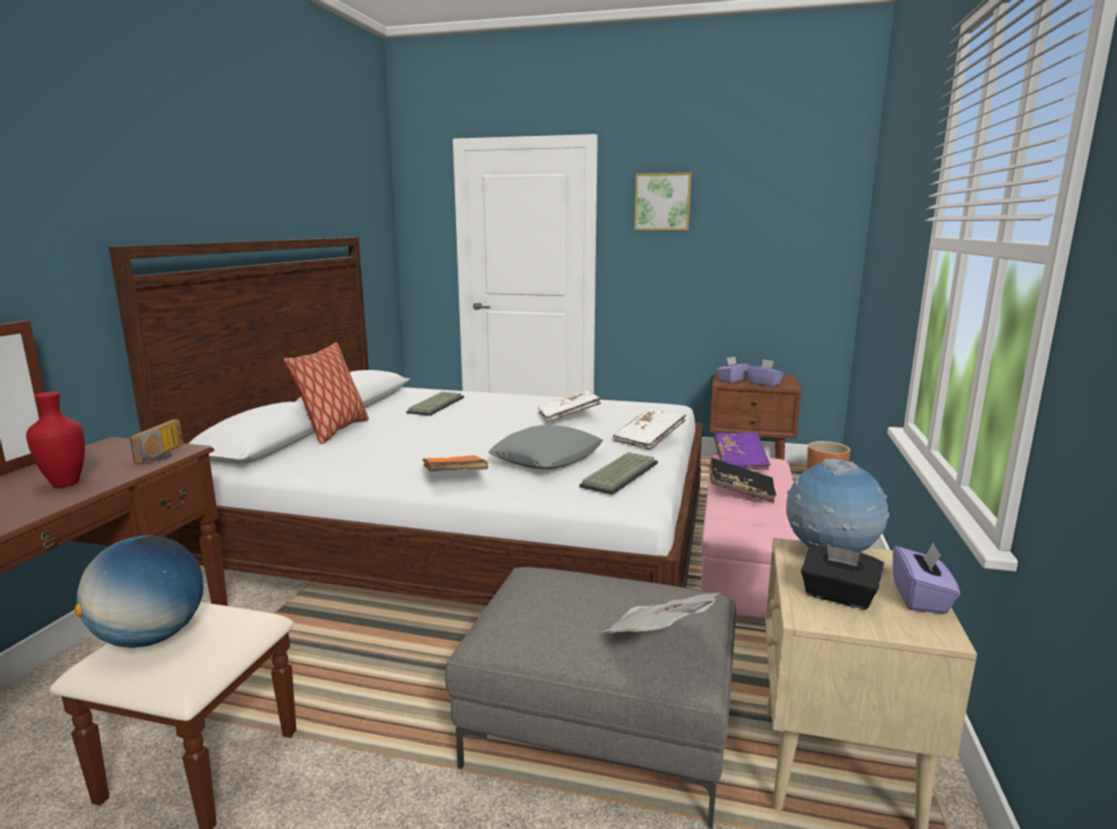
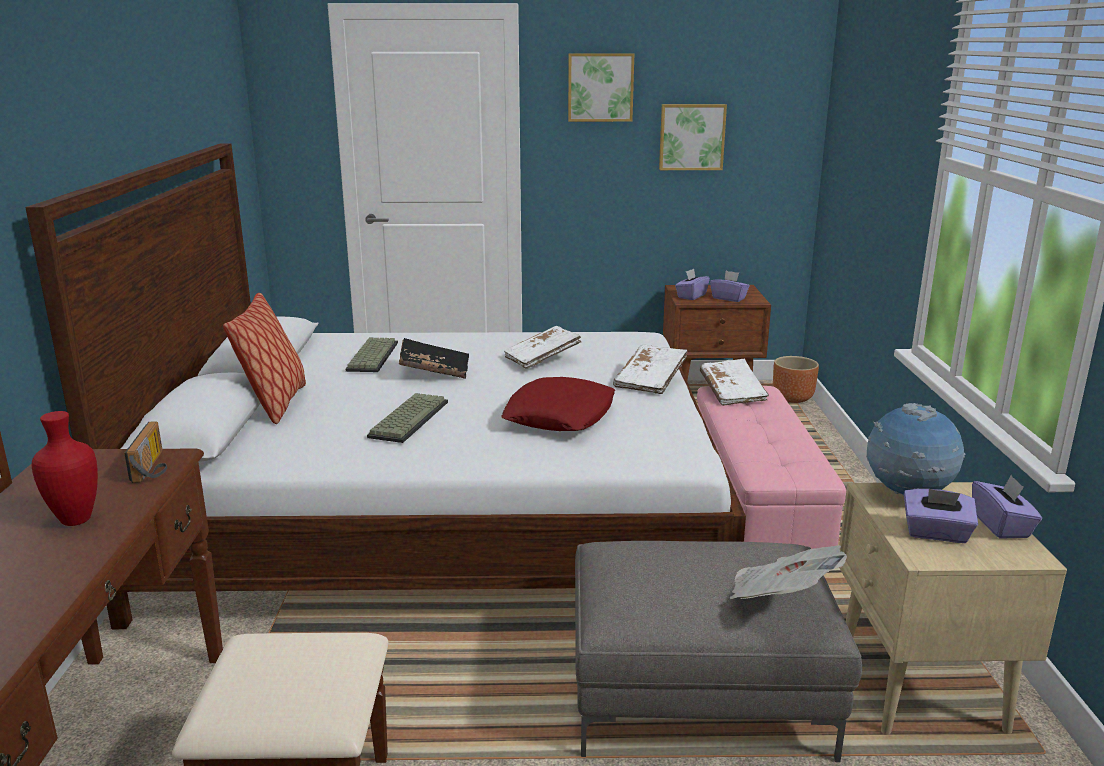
camera: 15 degrees left, 5 degrees up
(151, 637) = (258, 680): globe -> none
(454, 477) = (475, 450): orange book -> none
(547, 457) = (560, 416): grey pillow -> red pillow
(619, 474) = (651, 428): keyboard -> keyboard (408, 418)
(740, 461) = (732, 393): purple book -> white book
(740, 491) = (752, 429): black book -> black book (434, 371)
(741, 244) = (691, 137): none -> picture
(838, 596) = (936, 533): black tissue box -> purple tissue box

